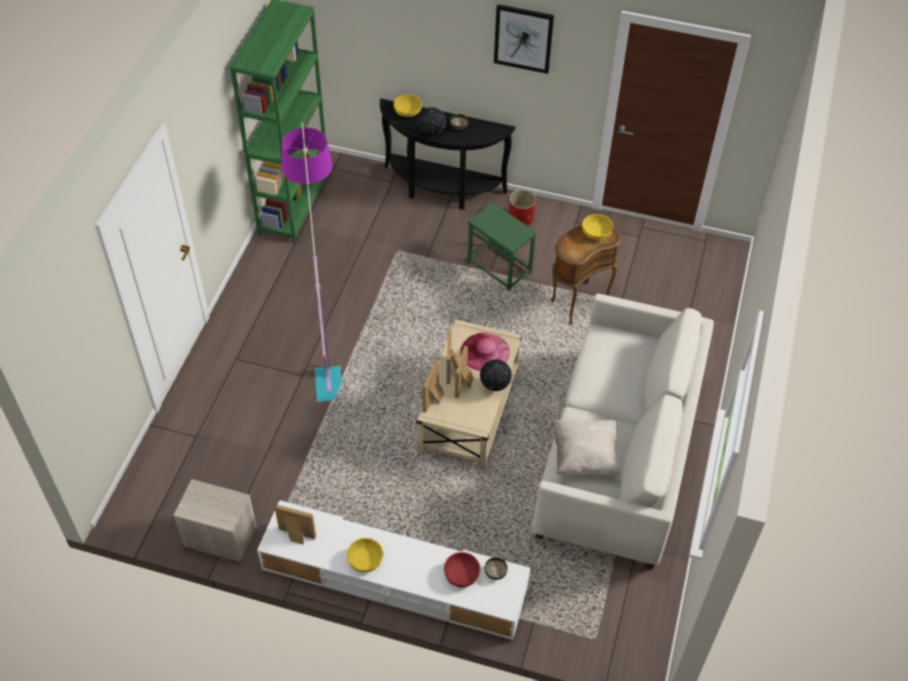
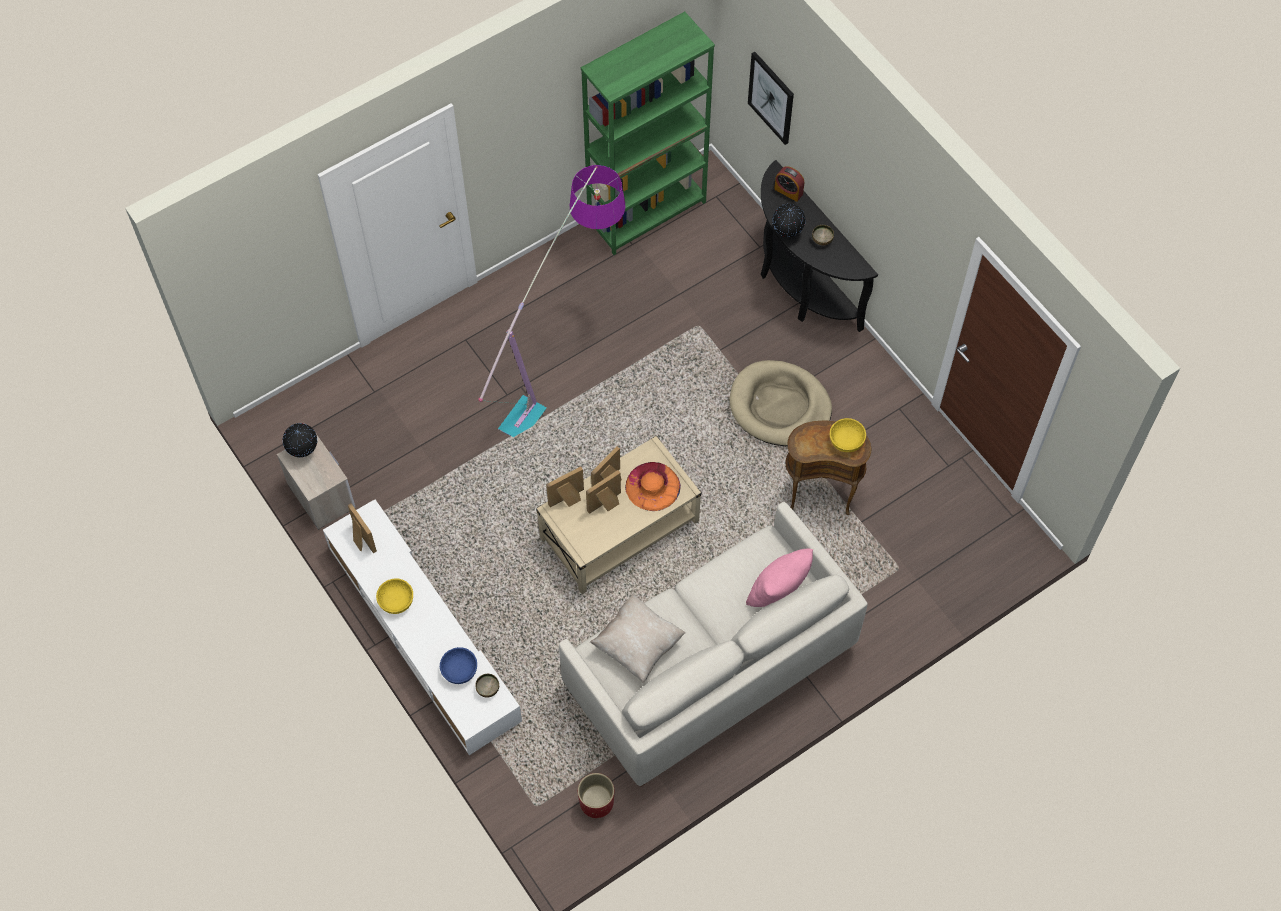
camera: 40 degrees right, 10 degrees up
(408, 111) = (788, 191): yellow bowl -> alarm clock
(461, 575) = (459, 670): red bowl -> blue bowl
(485, 352) = (652, 486): pink hat -> orange hat
(495, 387) = (630, 525): globe -> globe (303, 450)
(500, 267) = (779, 406): green side table -> beige dog bed
(521, 218) = (848, 368): red planter -> red planter (596, 802)
(523, 38) = (896, 198): picture -> picture (771, 97)
(640, 358) = (778, 591): none -> pink pillow

